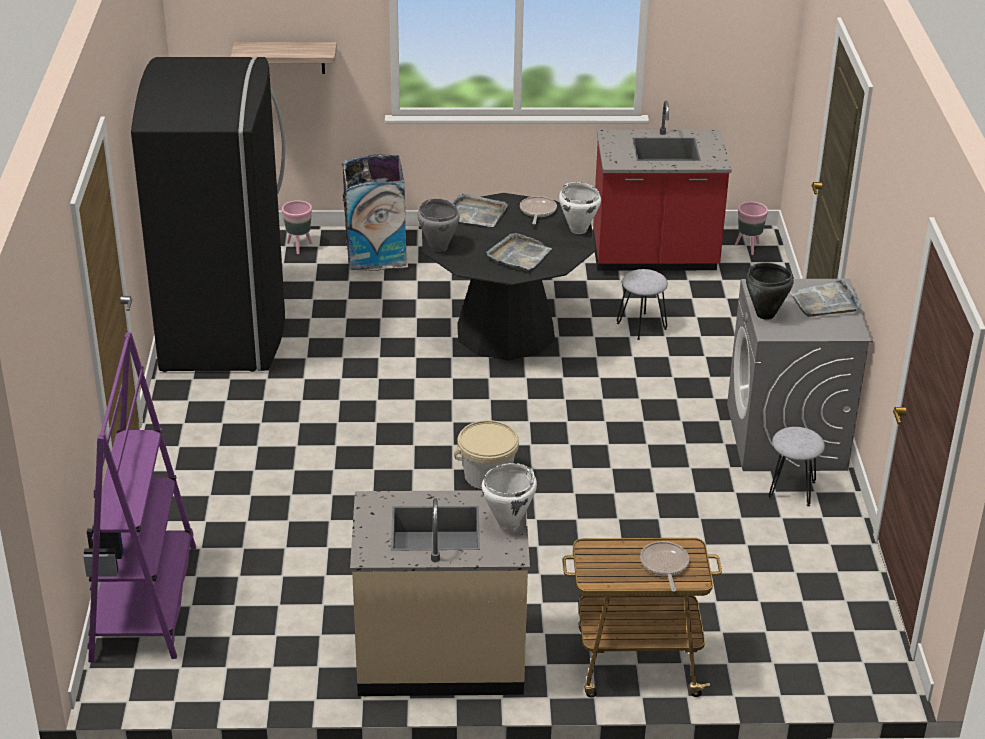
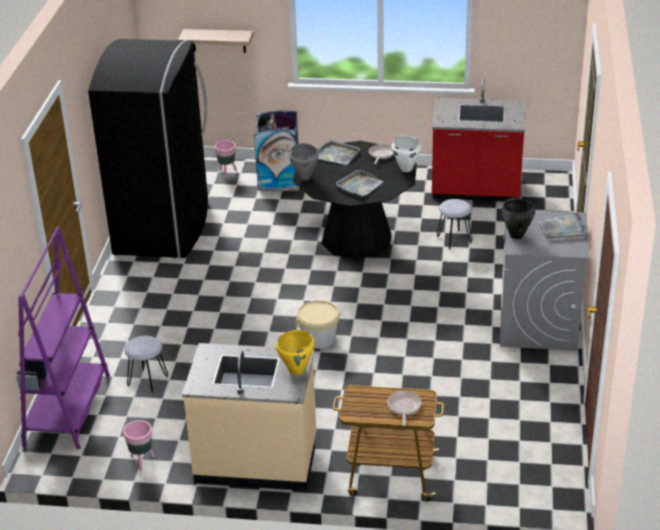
camera: 10 degrees right, 0 degrees up
(509, 523) = (297, 371): white cooking pot -> yellow cooking pot
(749, 247) = (546, 186): pink planter -> pink planter (142, 461)
(791, 490) = (532, 362): grey stool -> grey stool (147, 381)

